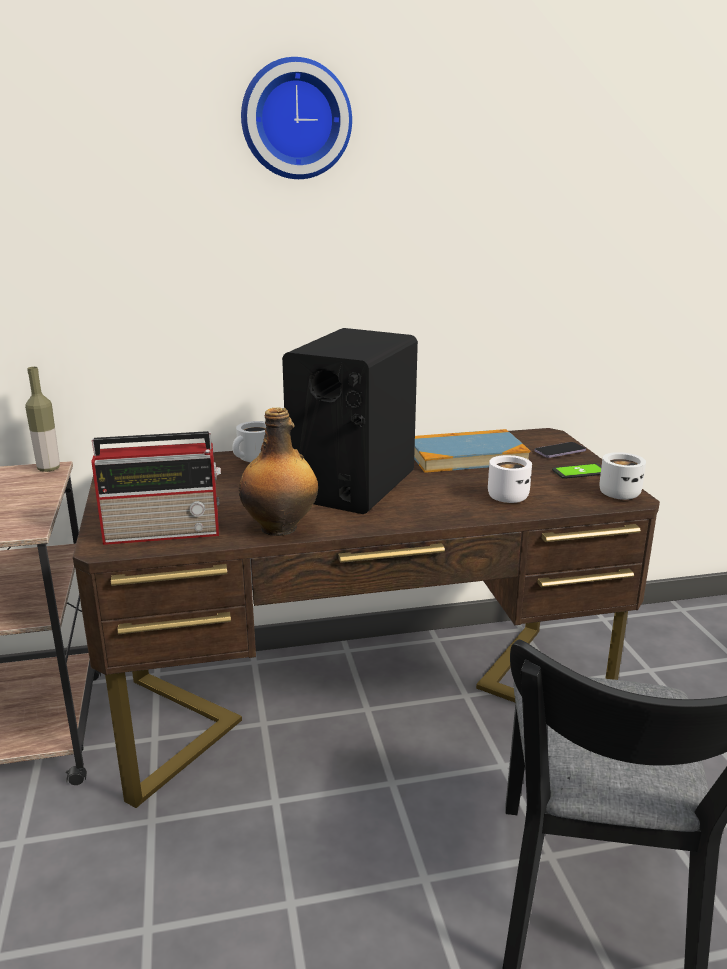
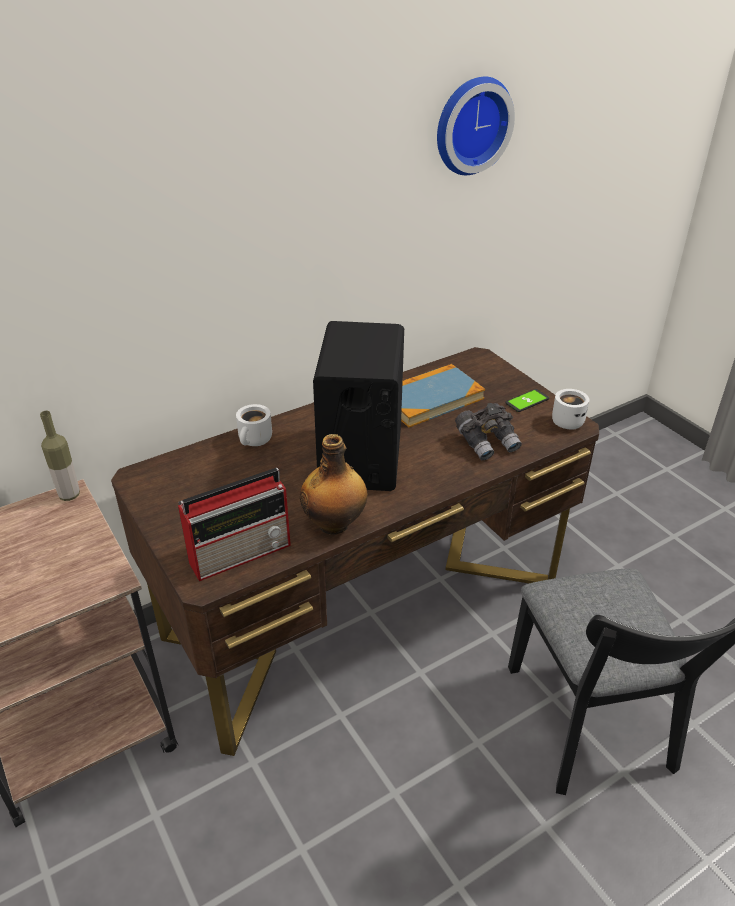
camera: 20 degrees left, 15 degrees up
(295, 120) = (261, 127): wall clock -> wall clock (470, 125)
(506, 495) = (487, 442): white mug -> grey binoculars
(560, 452) = (499, 378): phone -> none

